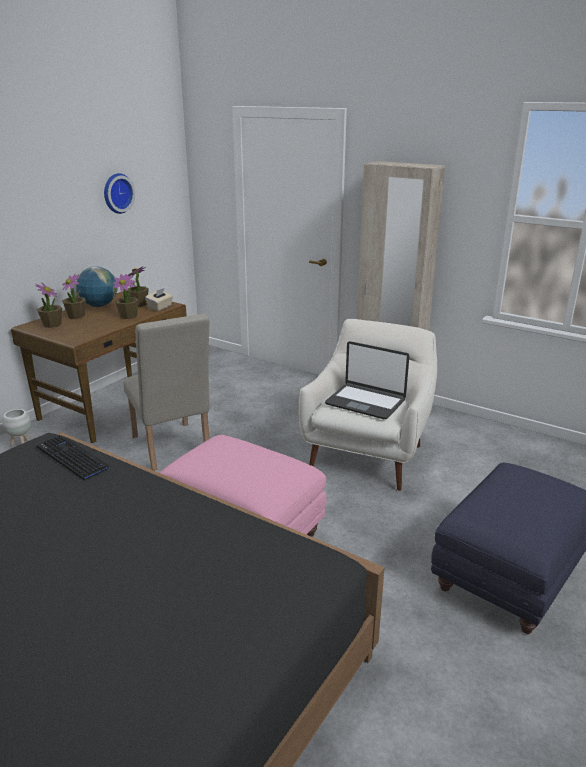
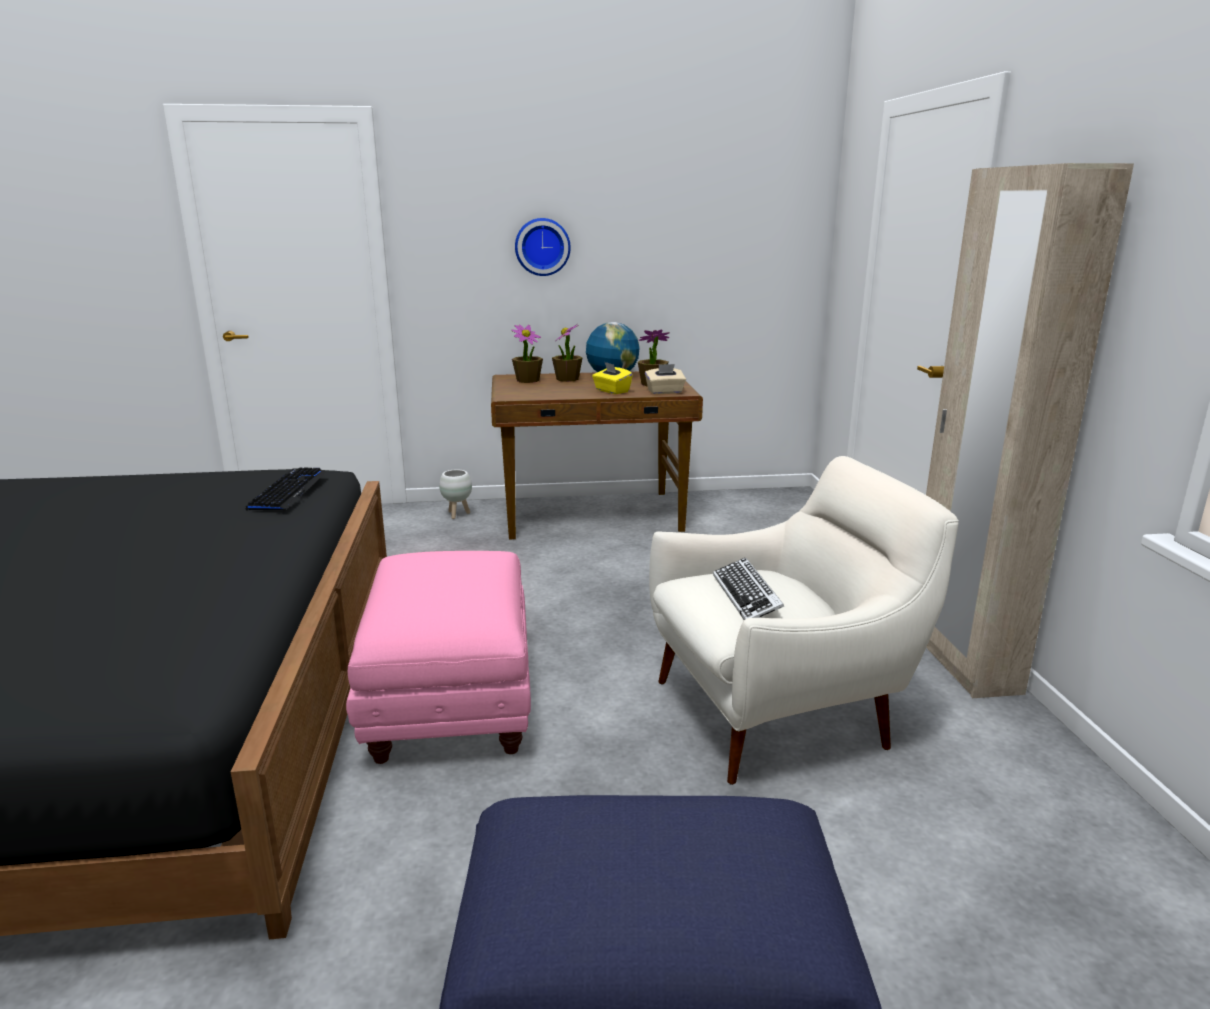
camera: 50 degrees right, 5 degrees down
(117, 193) = (689, 232): wall clock -> wall clock (542, 247)
(128, 316) = (611, 391): potted plant -> yellow tissue box
(172, 449) = (562, 579): beige chair -> none
(366, 402) = (746, 596): laptop -> keyboard

